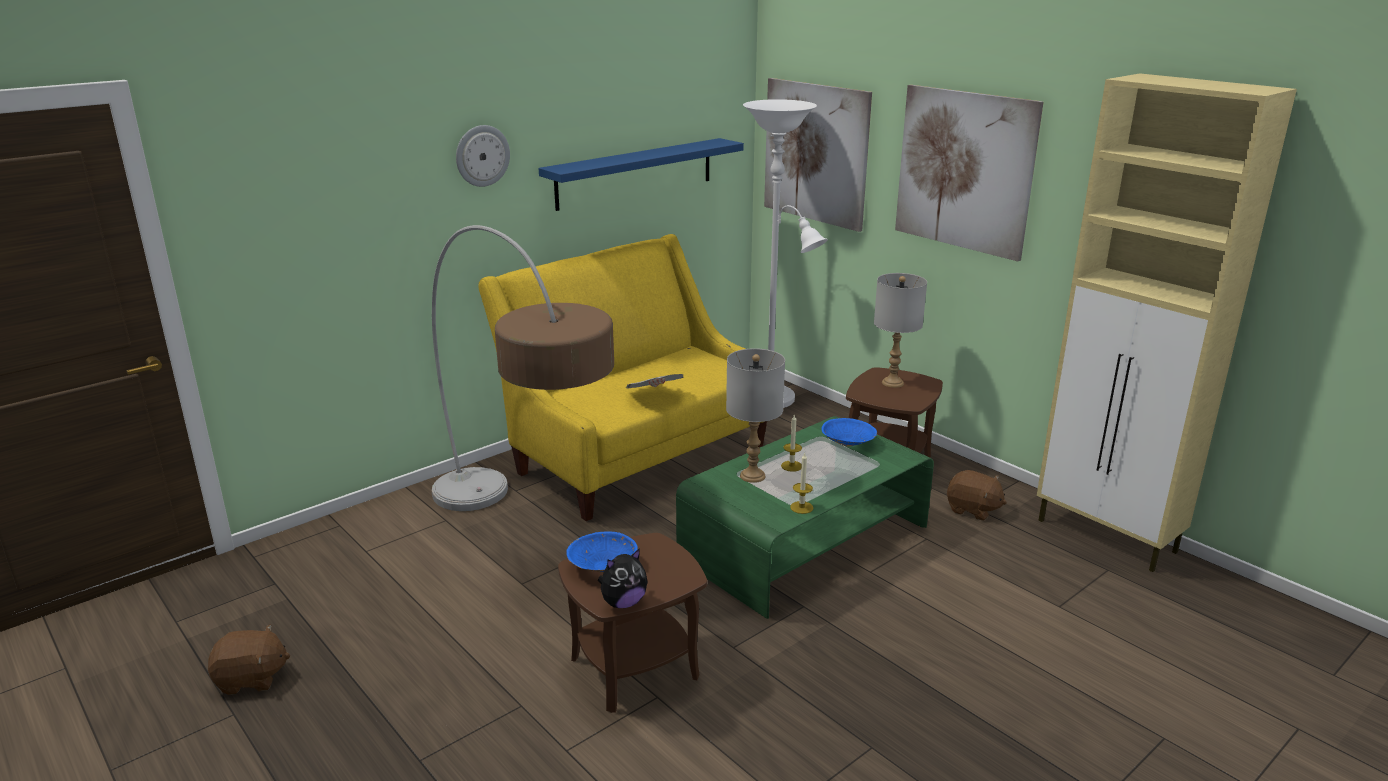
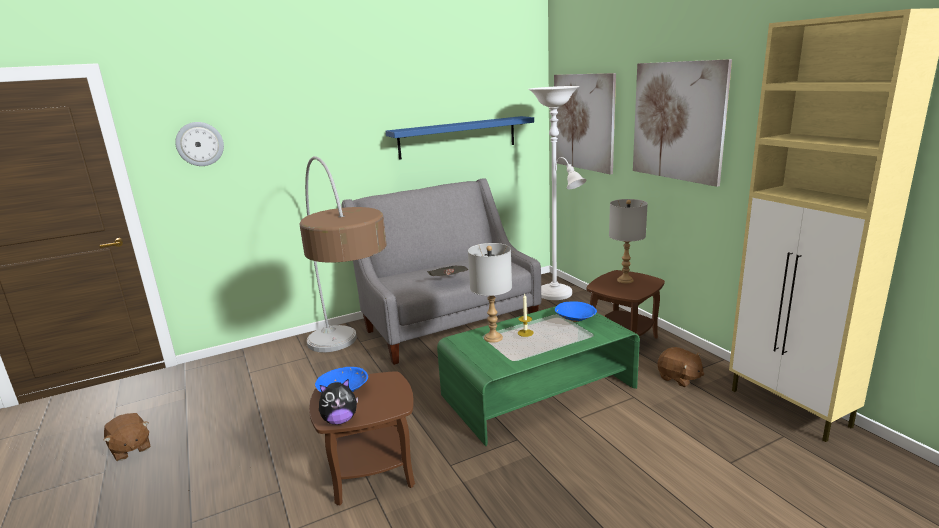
camera: 15 degrees right, 5 degrees down
(251, 679) = (130, 449): brown plush toy -> brown plush toy turned 45 degrees clockwise
(482, 155) = (344, 120): wall clock -> wall clock (200, 144)
(634, 454) = (447, 323): yellow sofa -> grey sofa
(801, 507) = (517, 362): candle -> none

